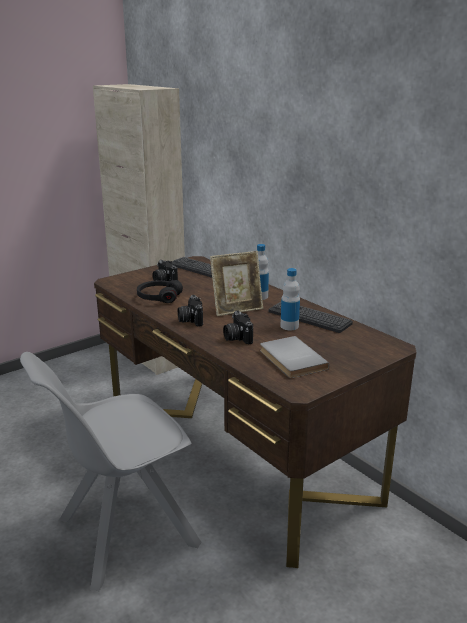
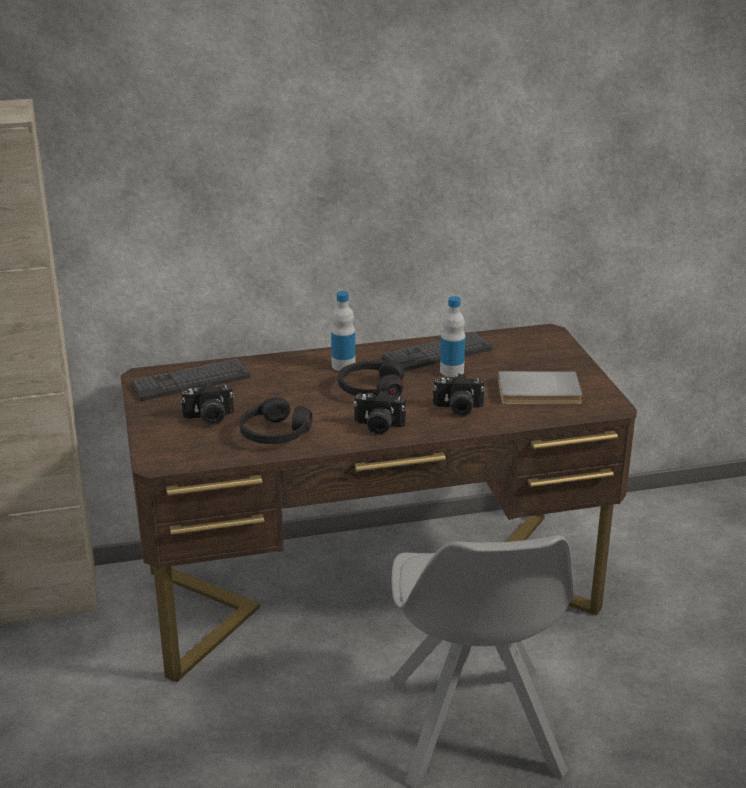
camera: 65 degrees left, 5 degrees up
(237, 309) = (371, 389): picture frame -> black headphones

